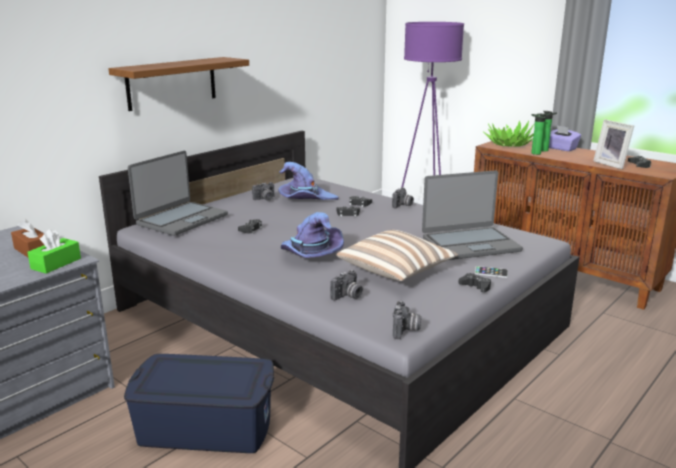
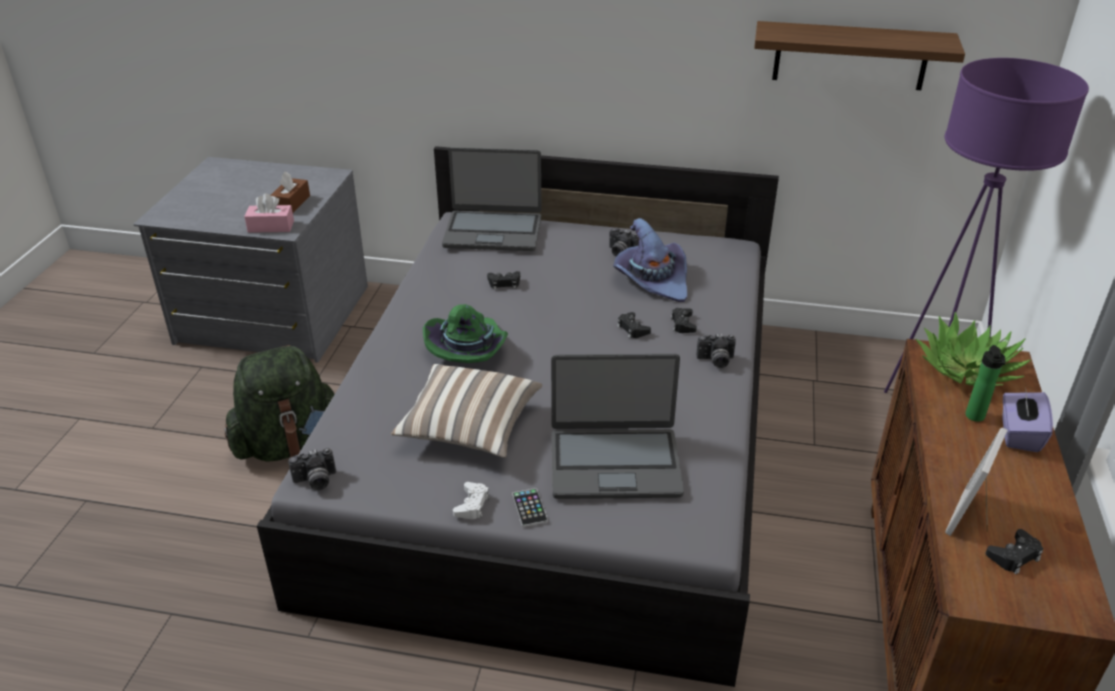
camera: 60 degrees right, 15 degrees up
(56, 263) = (271, 226): green tissue box -> pink tissue box
(172, 83) = (550, 60): shelf -> shelf (850, 56)
(205, 426) = (289, 444): blue storage box -> green backpack
(309, 255) = (468, 349): purple hat -> green hat
(348, 296) = (373, 414): camera -> none
(470, 244) = (615, 463): laptop -> laptop turned 45 degrees counterclockwise
(475, 286) = (472, 505): black game controller -> white game controller
(534, 153) = (935, 409): bottle -> none

